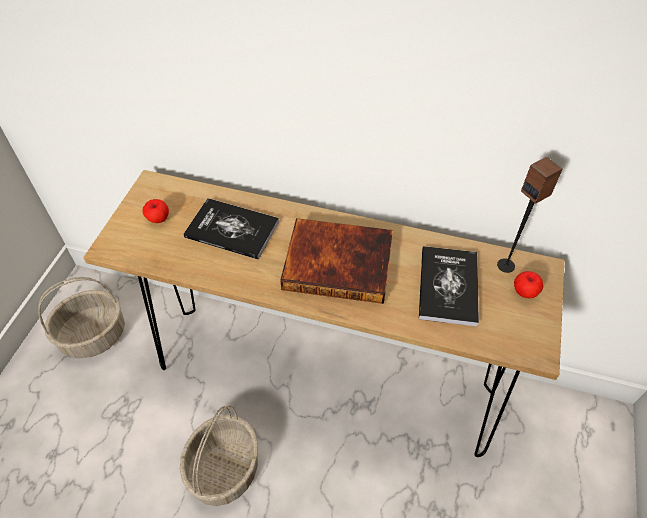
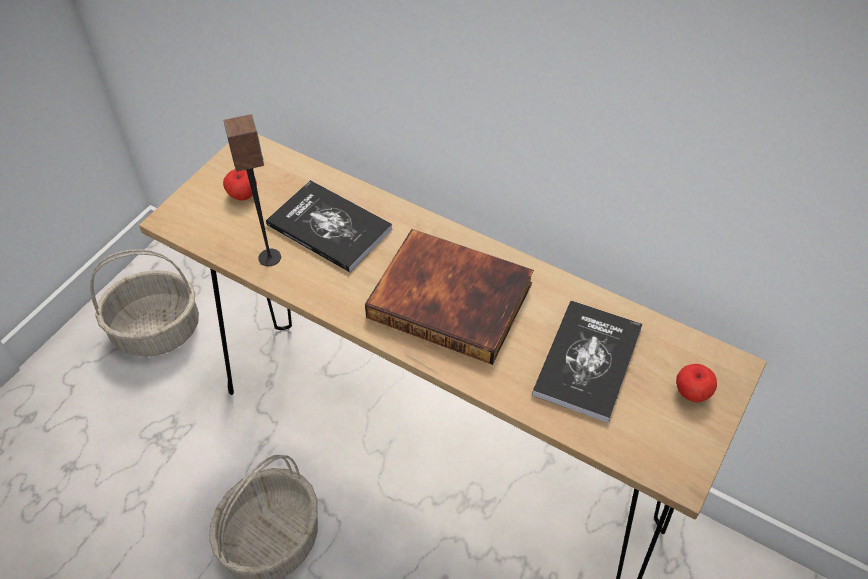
camera: 15 degrees right, 0 degrees up
(506, 265) = (679, 351): speaker -> speaker (270, 257)

